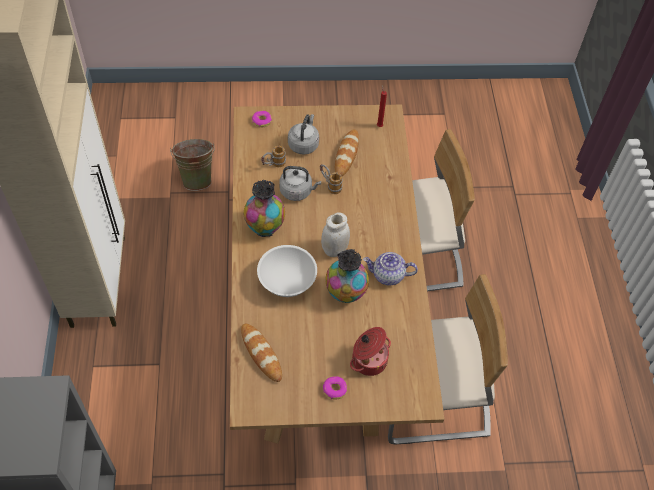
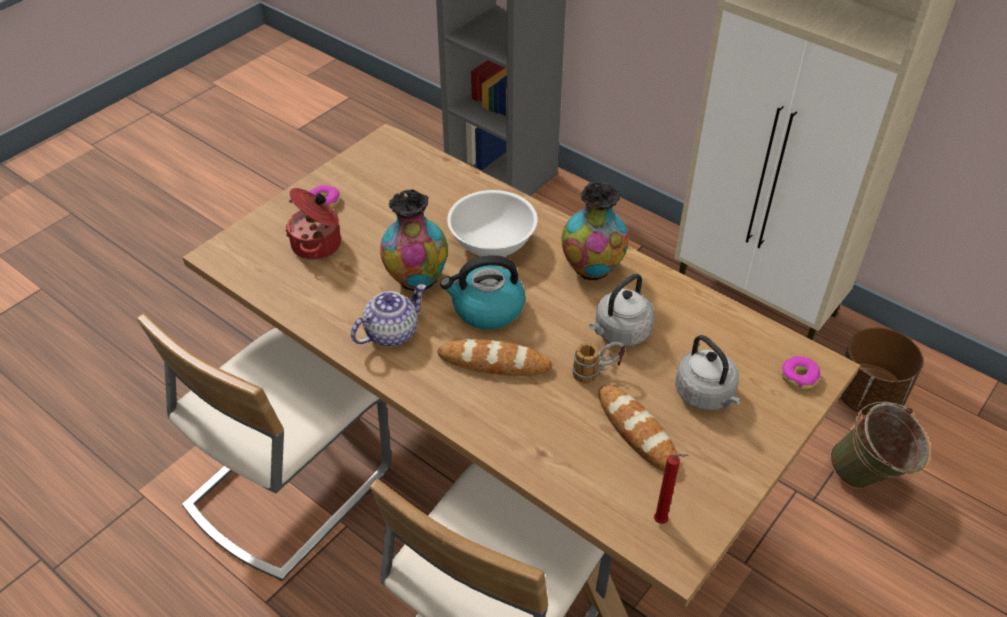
camera: 135 degrees right, 10 degrees down
(140, 199) = (867, 397): none -> brown planter
(261, 353) = (430, 177): bread -> bread (494, 362)
(273, 165) = (693, 337): mug -> none
(334, 250) = (487, 309): white jar -> kettle

